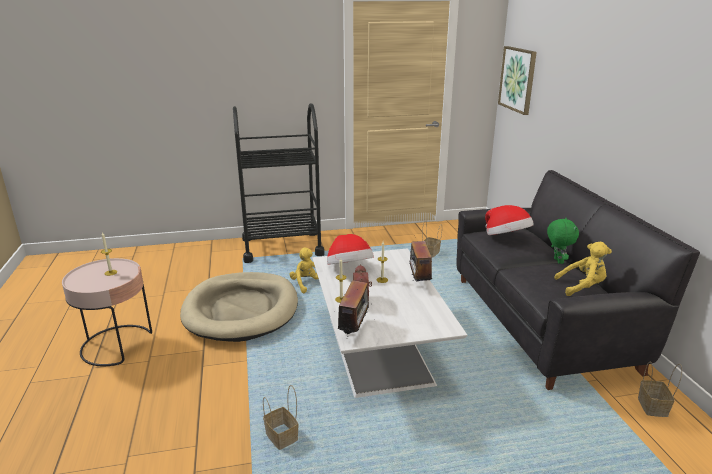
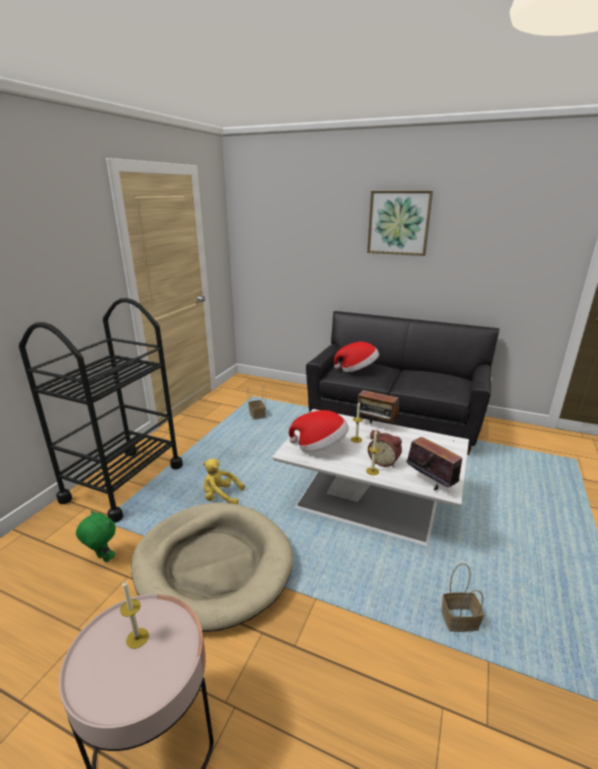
camera: 55 degrees left, 0 degrees up
(518, 79) = (260, 245): picture -> picture (399, 223)
(557, 261) = (401, 371): green plush toy -> green plush toy (102, 558)
(582, 287) = (448, 378): yellow plush toy -> none
(653, 407) = (502, 431): basket -> none

